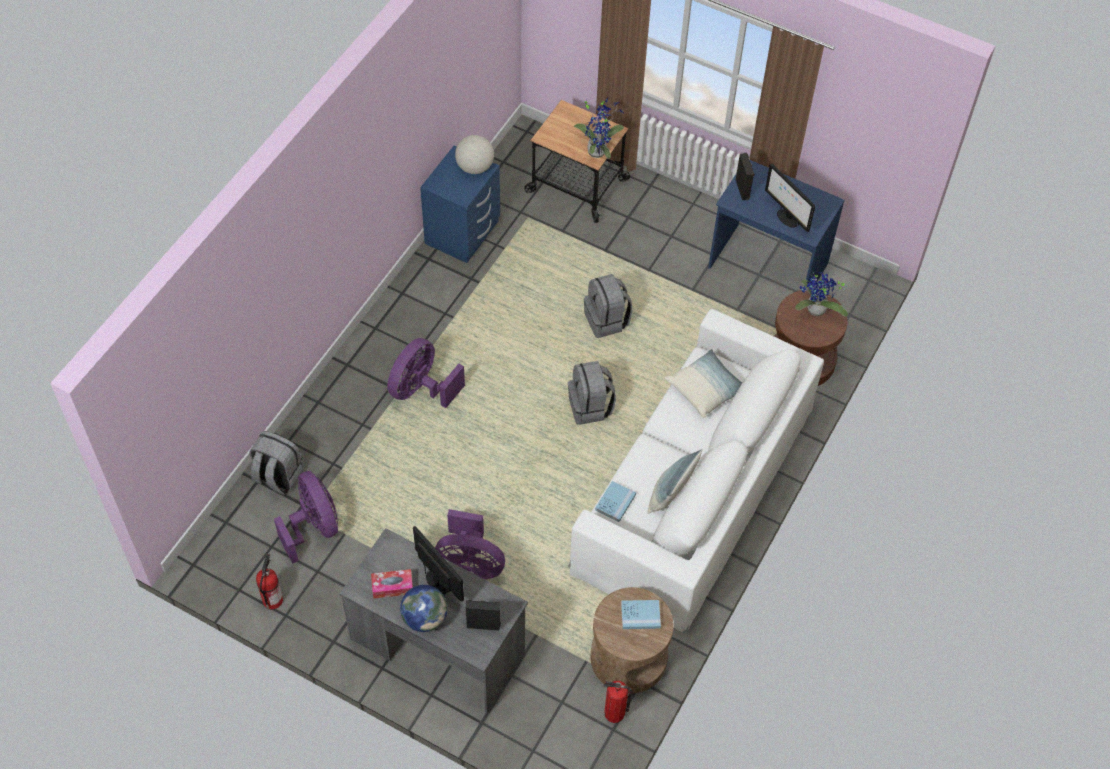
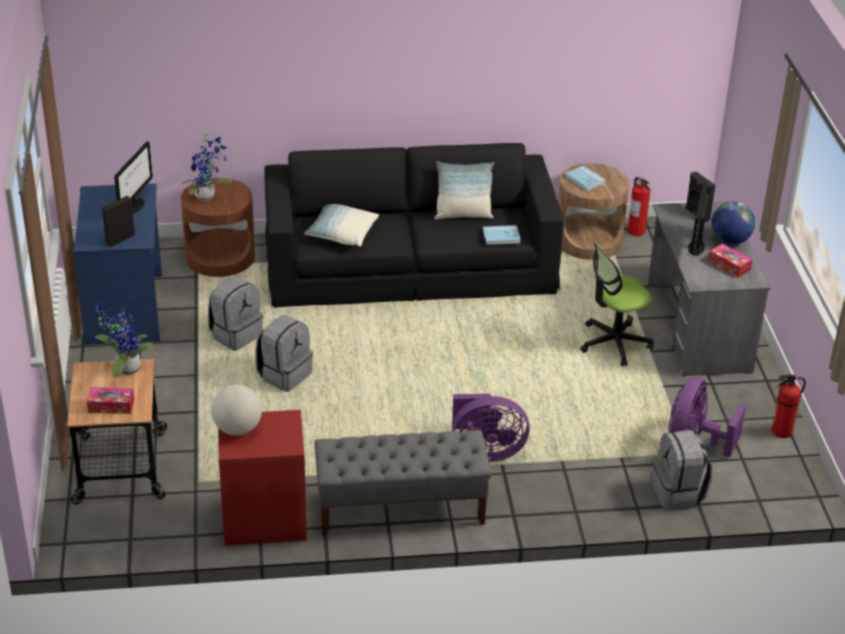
camera: 125 degrees left, 20 degrees down
(409, 307) = (400, 509): none -> grey bench
(463, 233) = (264, 519): blue nightstand -> red nightstand
(470, 564) = (614, 343): purple fan -> office chair
(563, 127) = (111, 406): none -> tissue box
(590, 407) = (391, 345): grey backpack -> grey backpack (236, 334)
(694, 487) = (409, 264): white sofa -> black sofa

